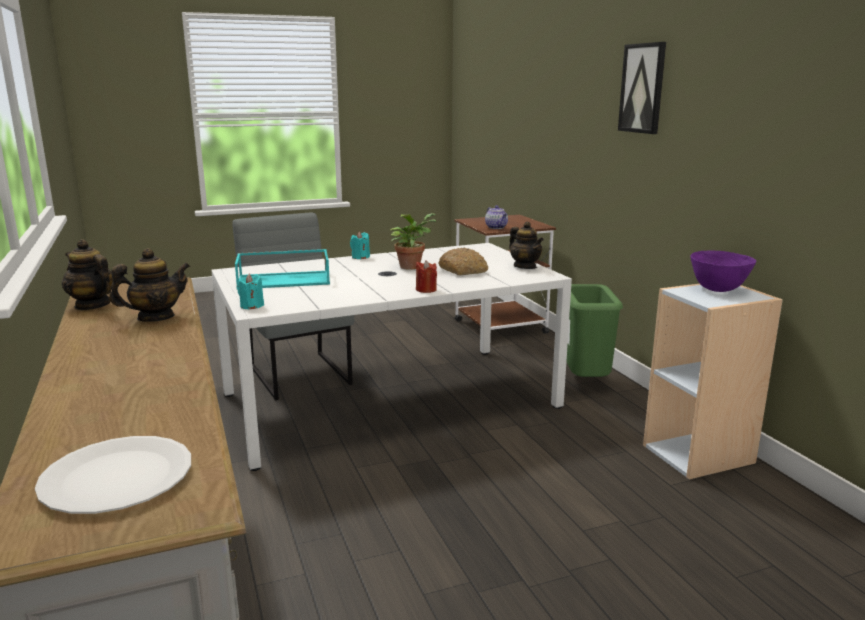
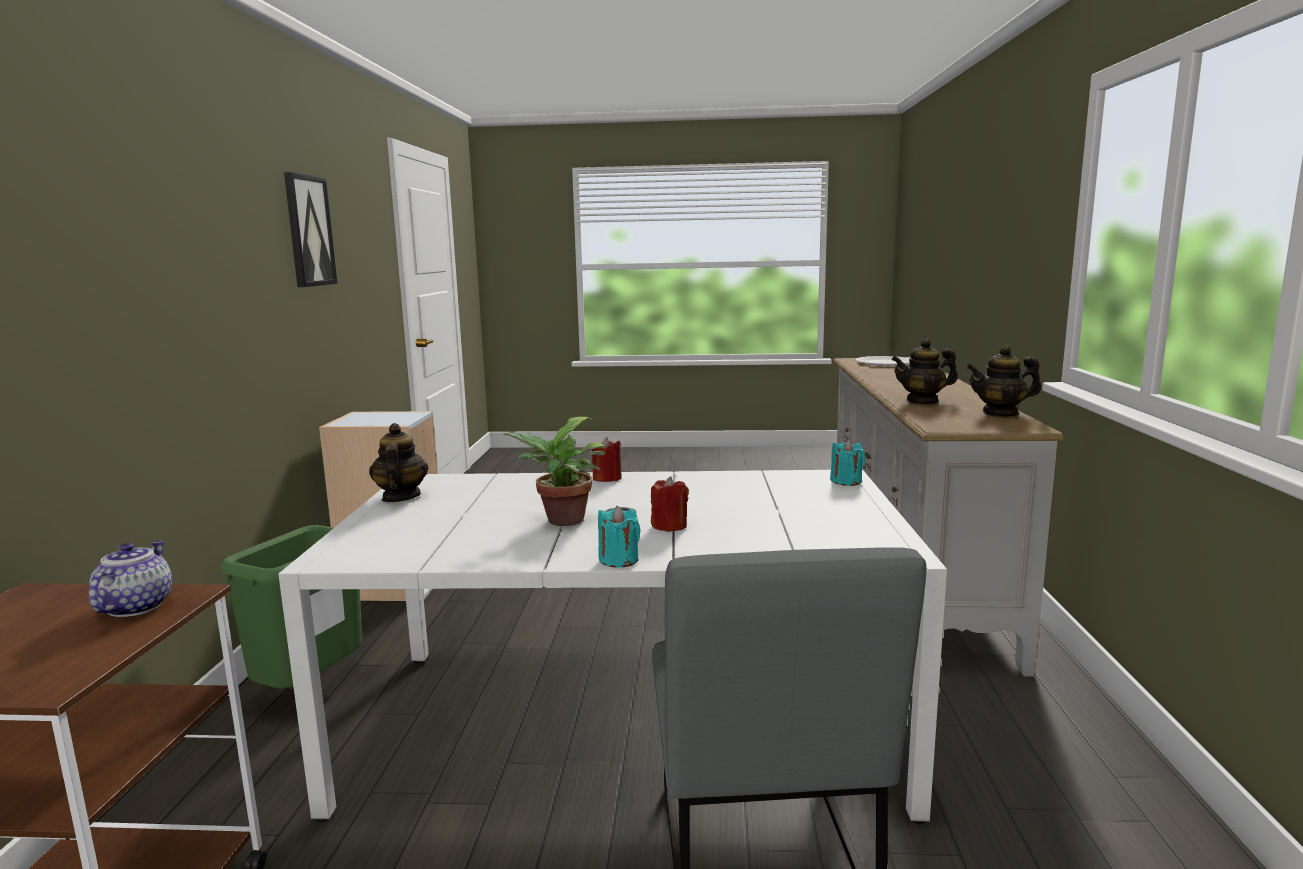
camera: 155 degrees left, 5 degrees down
(92, 305) = (1000, 413): teapot -> teapot turned 120 degrees clockwise
(285, 280) = (795, 518): turquoise tray -> none
(352, 270) = (669, 526): none -> red candle
(463, 270) = (500, 502): bread -> none
(642, 88) = (145, 211): picture -> picture (309, 231)
(718, 289) = (366, 420): purple bowl -> none

